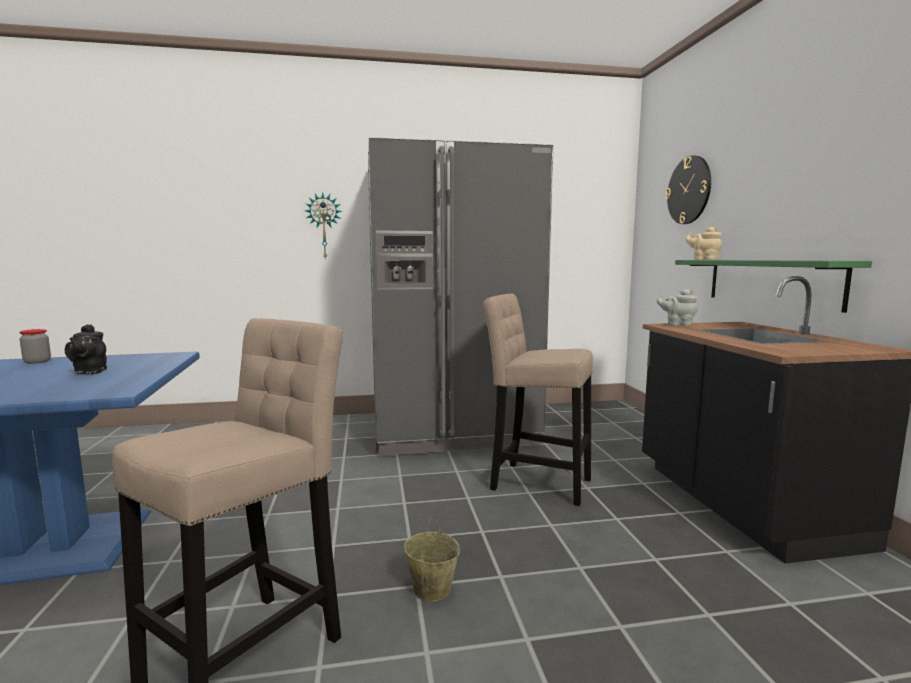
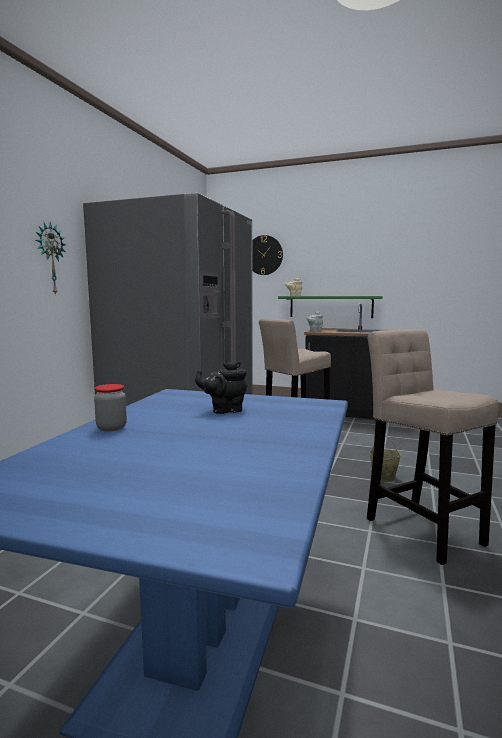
camera: 60 degrees left, 0 degrees up
(89, 372) = (224, 410): black teapot -> black teapot turned 150 degrees clockwise

